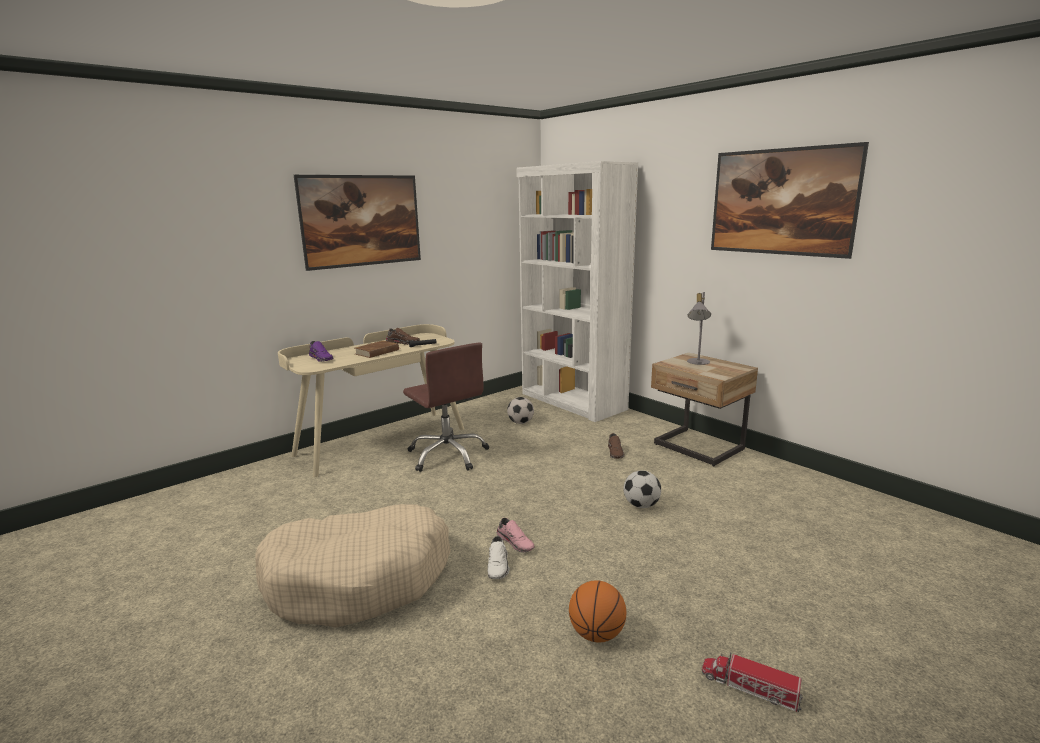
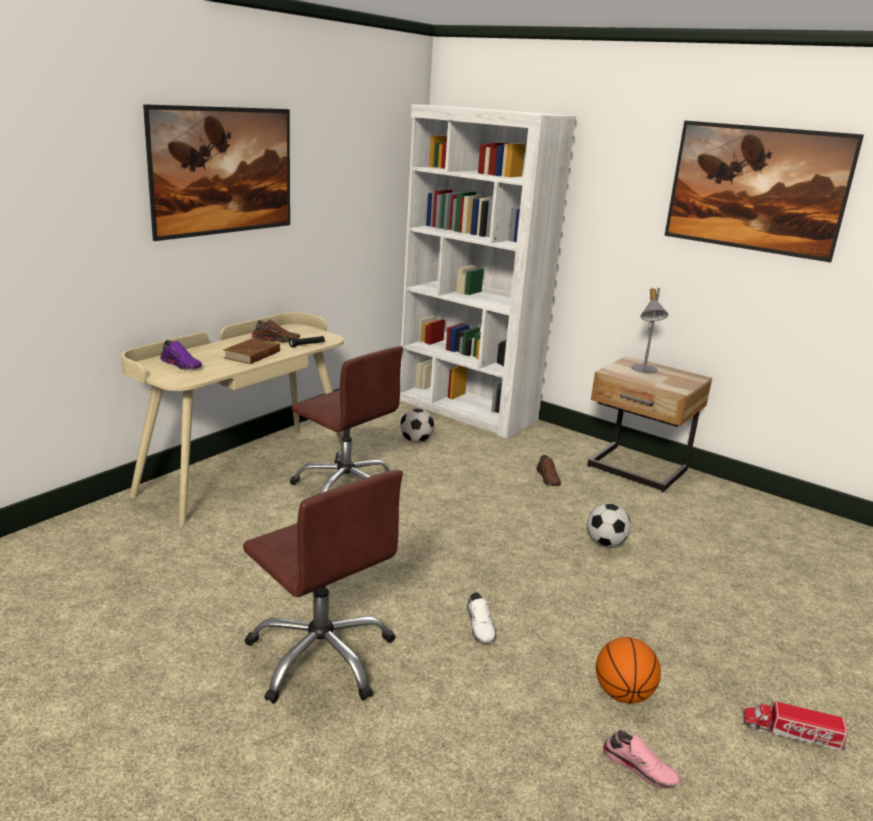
camera: 15 degrees left, 5 degrees up
(359, 578) = (321, 656): beige dog bed -> brown office chair
(516, 542) = (486, 597): pink shoe -> pink shoe (640, 767)

